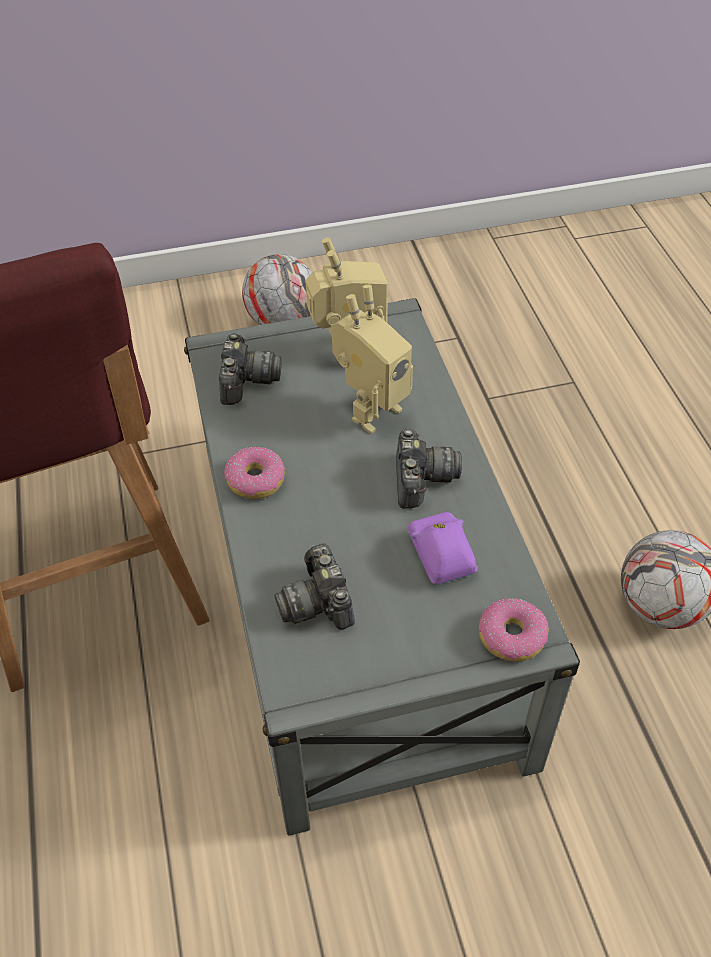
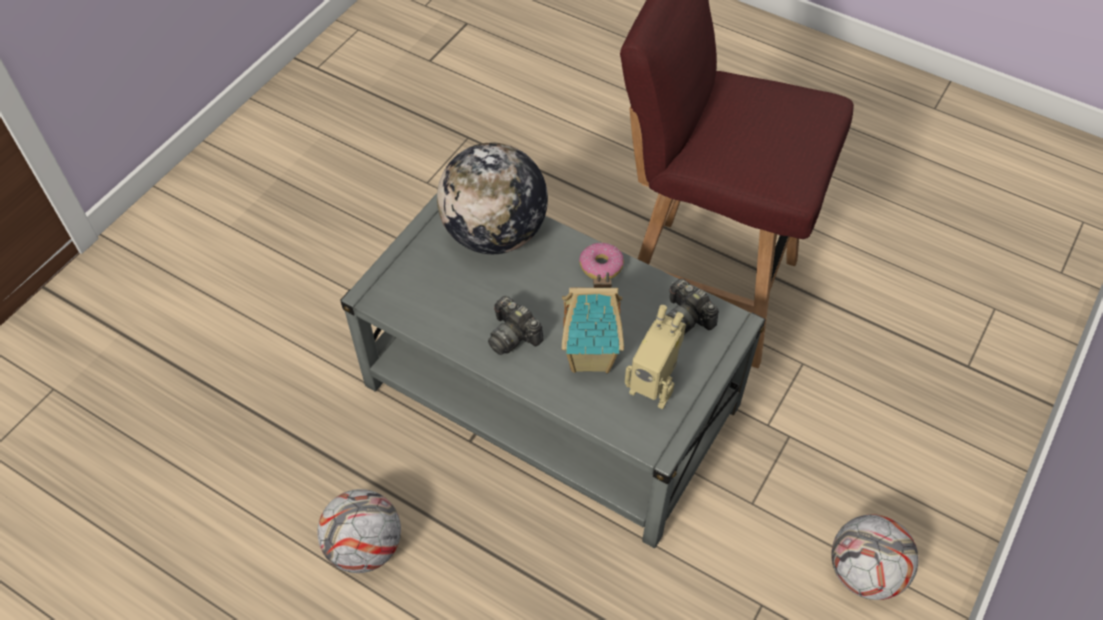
camera: 135 degrees right, 5 degrees up
(318, 602) = (495, 234): camera -> globe
(370, 410) = (592, 357): toy robot -> toy house
(439, 557) = (458, 299): purple toy car -> none
(511, 637) = (384, 286): donut -> none

